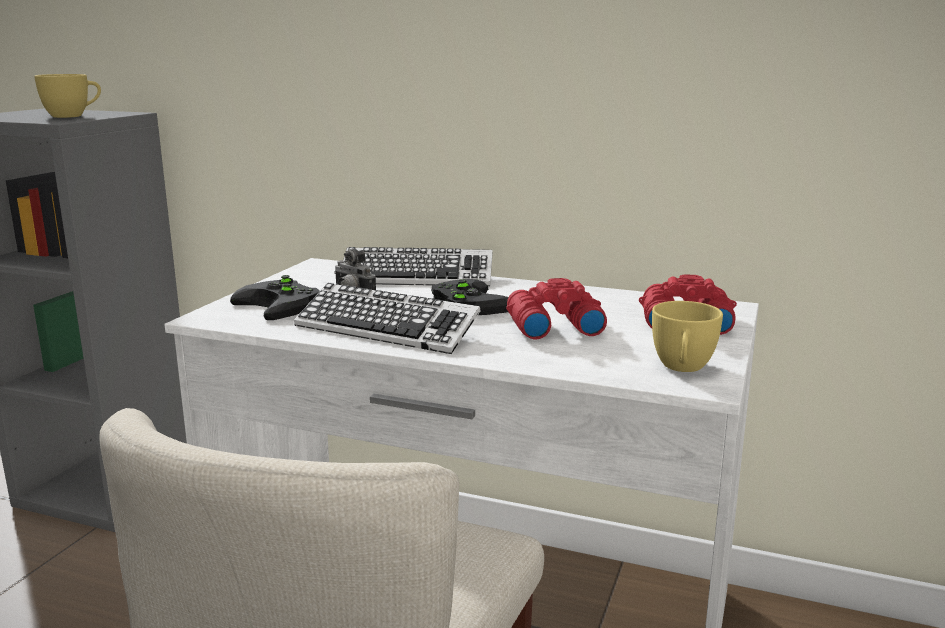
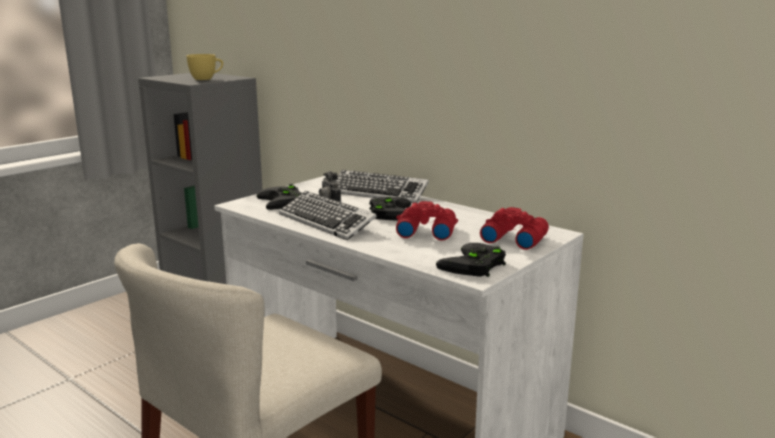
camera: 20 degrees right, 0 degrees up
(682, 368) = (474, 266): yellow cup -> black game controller

